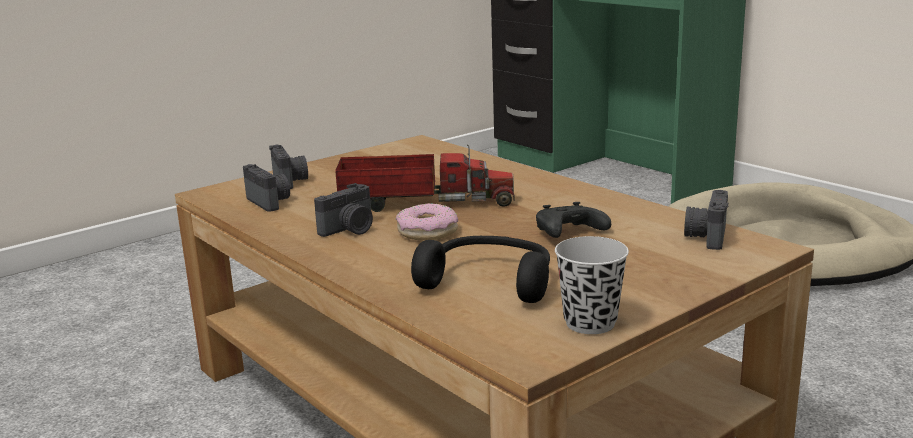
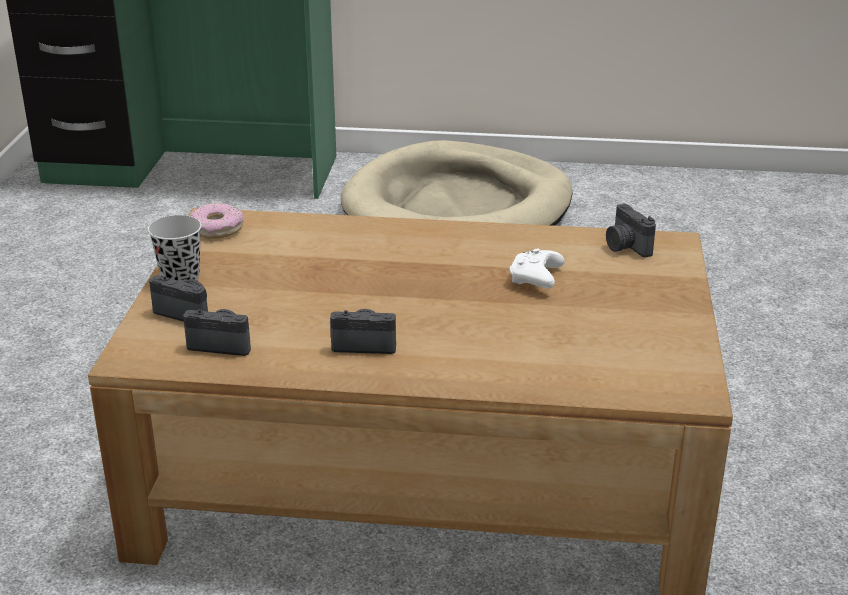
camera: 45 degrees left, 10 degrees up
(350, 230) = (364, 344): camera -> camera turned 90 degrees counterclockwise
(421, 203) = (367, 292): toy truck -> none
(427, 232) = (431, 320): donut -> donut (217, 229)
(490, 281) = (565, 346): black headphones -> none
(568, 234) = (536, 279): black game controller -> white game controller
(590, 323) = (683, 351): black cup -> black cup (180, 278)

